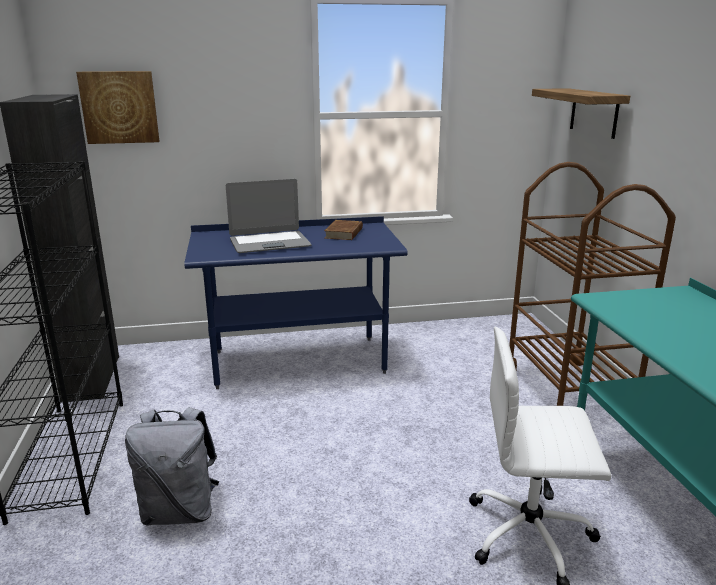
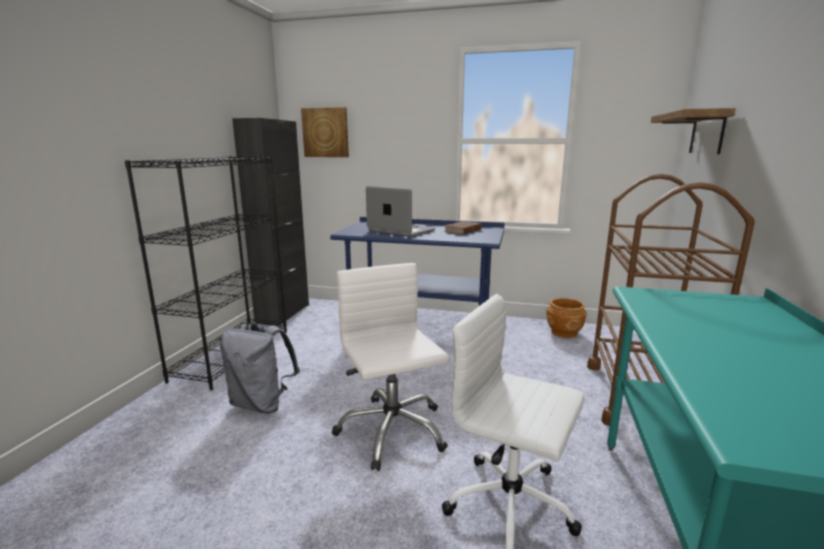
camera: 25 degrees right, 5 degrees down
(269, 243) = (400, 231): laptop -> laptop turned 150 degrees counterclockwise
(363, 496) = (391, 430): none -> white office chair
(457, 334) = (564, 332): none -> brown planter

